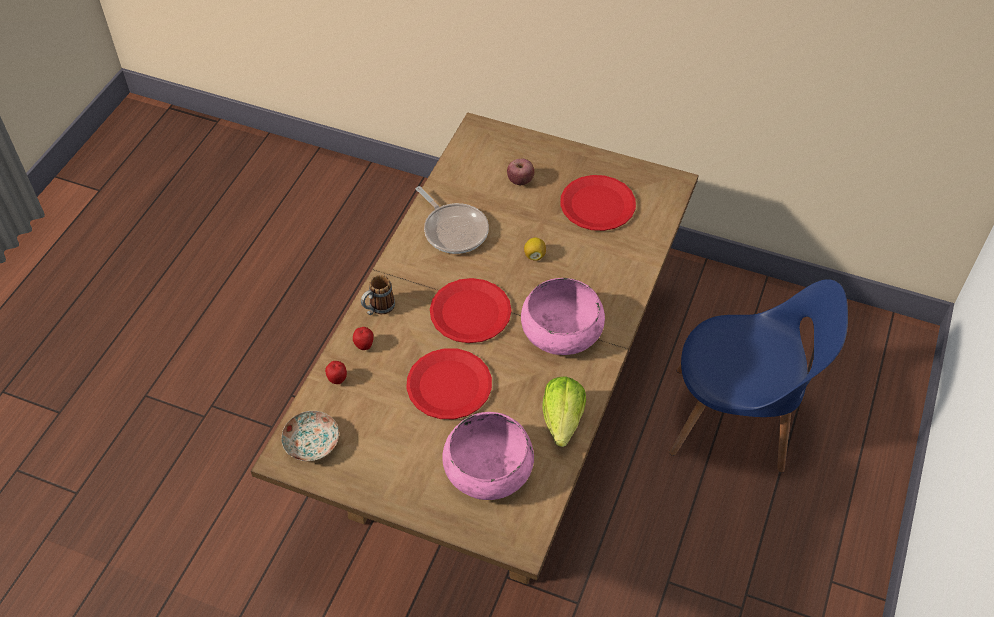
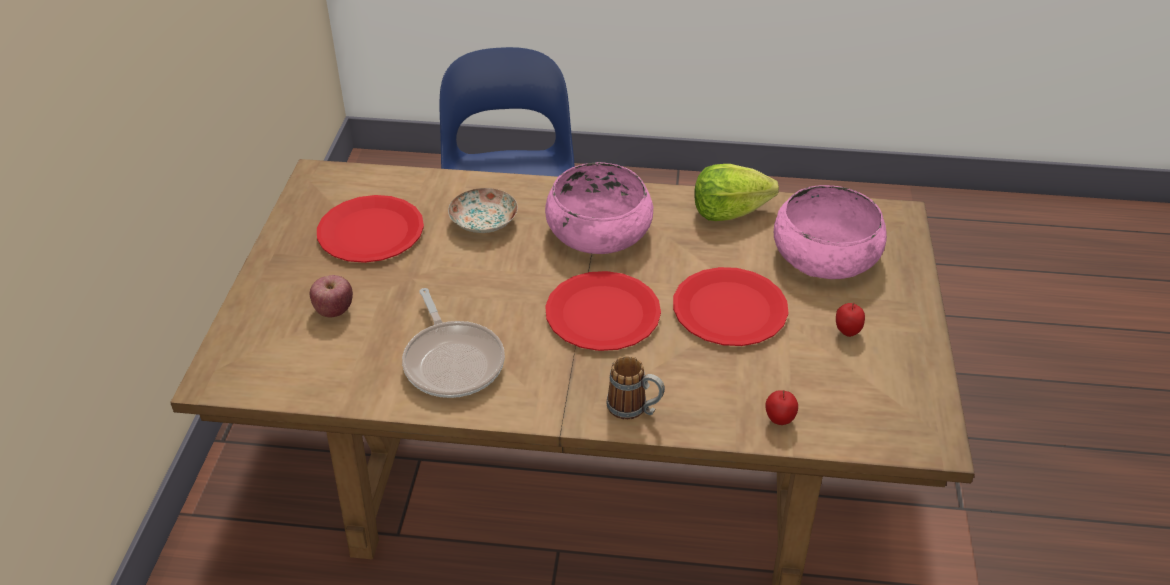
camera: 105 degrees left, 10 degrees down
(312, 443) = (892, 418): plate -> plate (484, 221)
(364, 346) = (707, 407): apple -> apple (847, 332)
(454, 230) = (452, 361): frying pan -> frying pan turned 120 degrees clockwise
(534, 255) = (480, 273): lemon -> none

